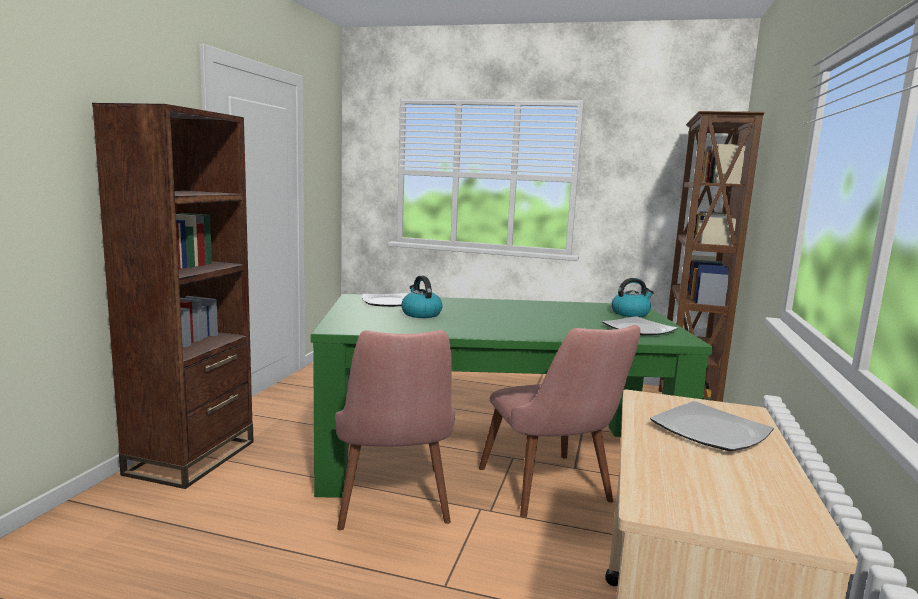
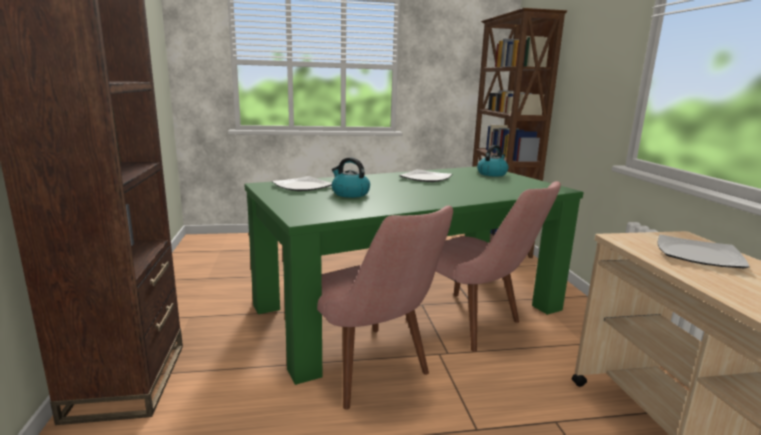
camera: 25 degrees left, 5 degrees up
(639, 329) = (521, 185): plate -> plate (426, 178)

